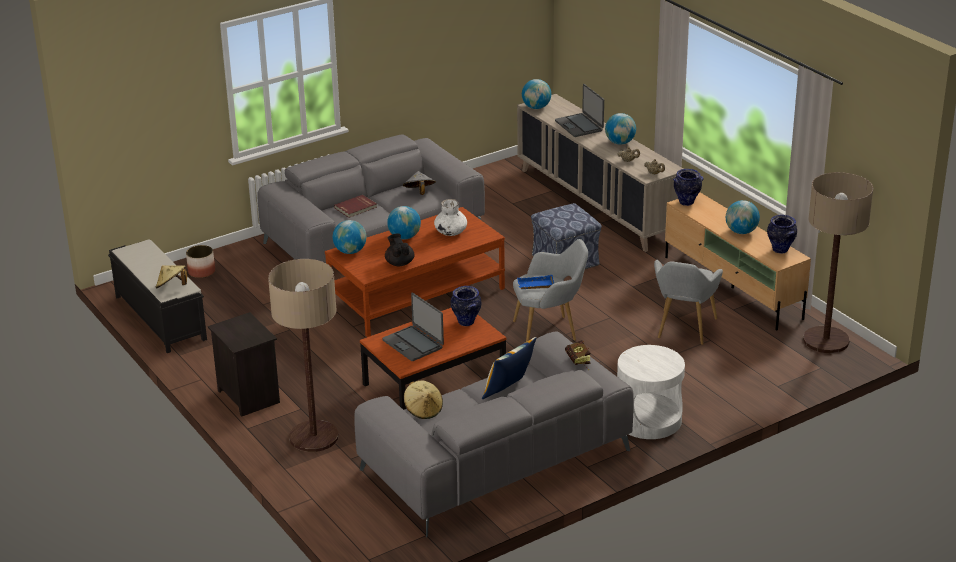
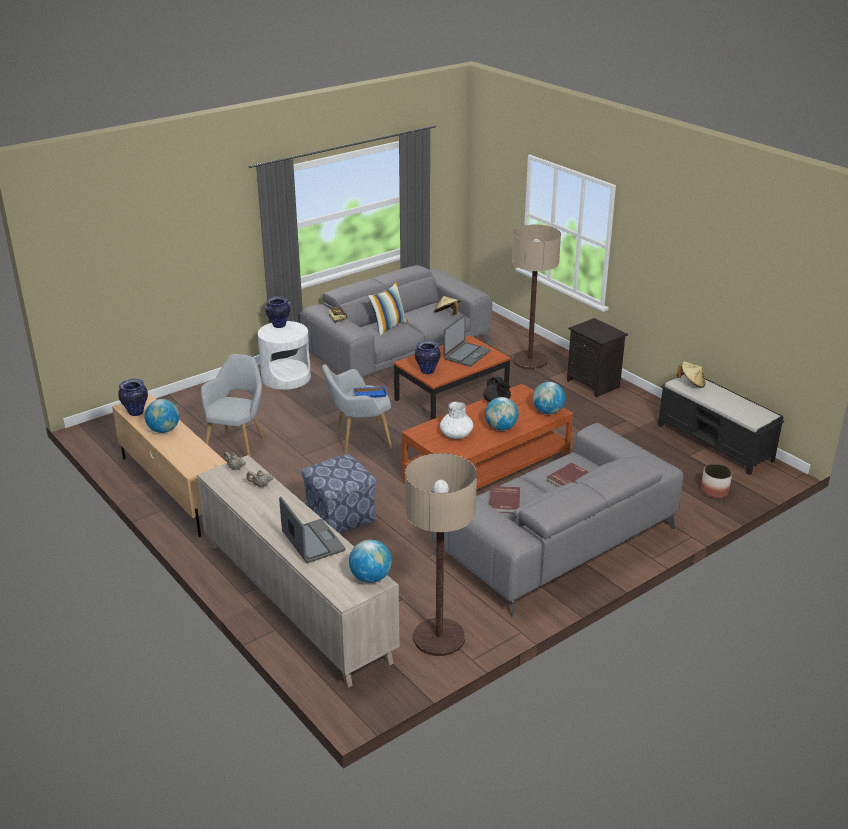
camera: 175 degrees right, 0 degrees up
(413, 344) = (466, 355): laptop -> laptop turned 75 degrees clockwise
(419, 192) = (505, 501): grey hat -> red book
(620, 142) = (264, 514): globe -> none
(686, 202) = (206, 463): vase -> vase (279, 325)
(826, 340) = (115, 439): floor lamp -> floor lamp (439, 638)

